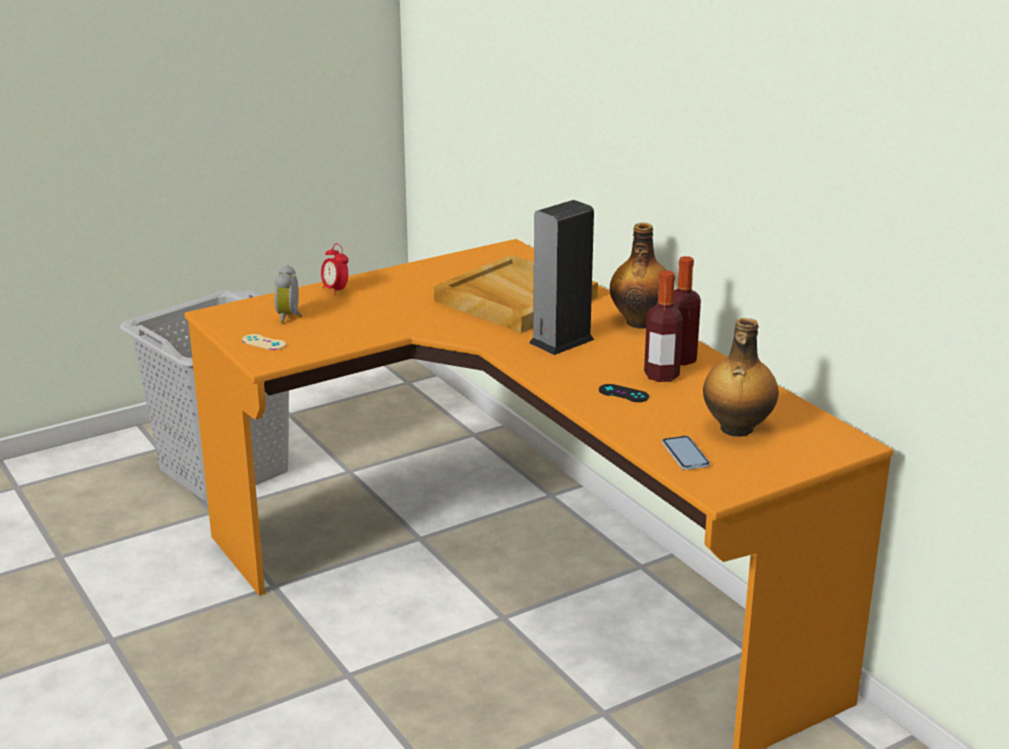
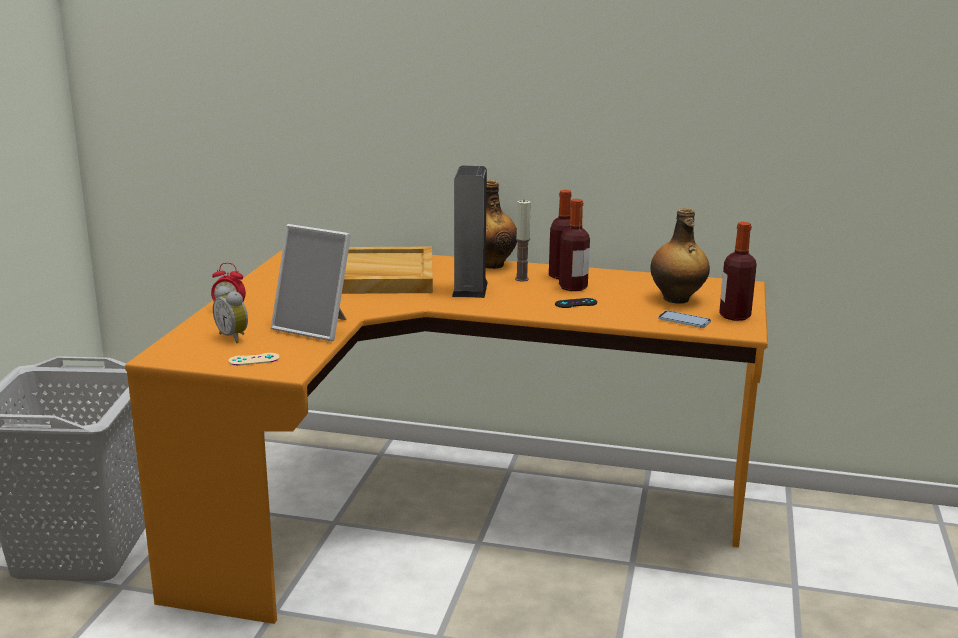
camera: 45 degrees left, 5 degrees down
(361, 331) = (316, 328): none -> picture frame
(633, 348) = (521, 279): none -> candle
(751, 472) = (734, 316): none -> bottle

